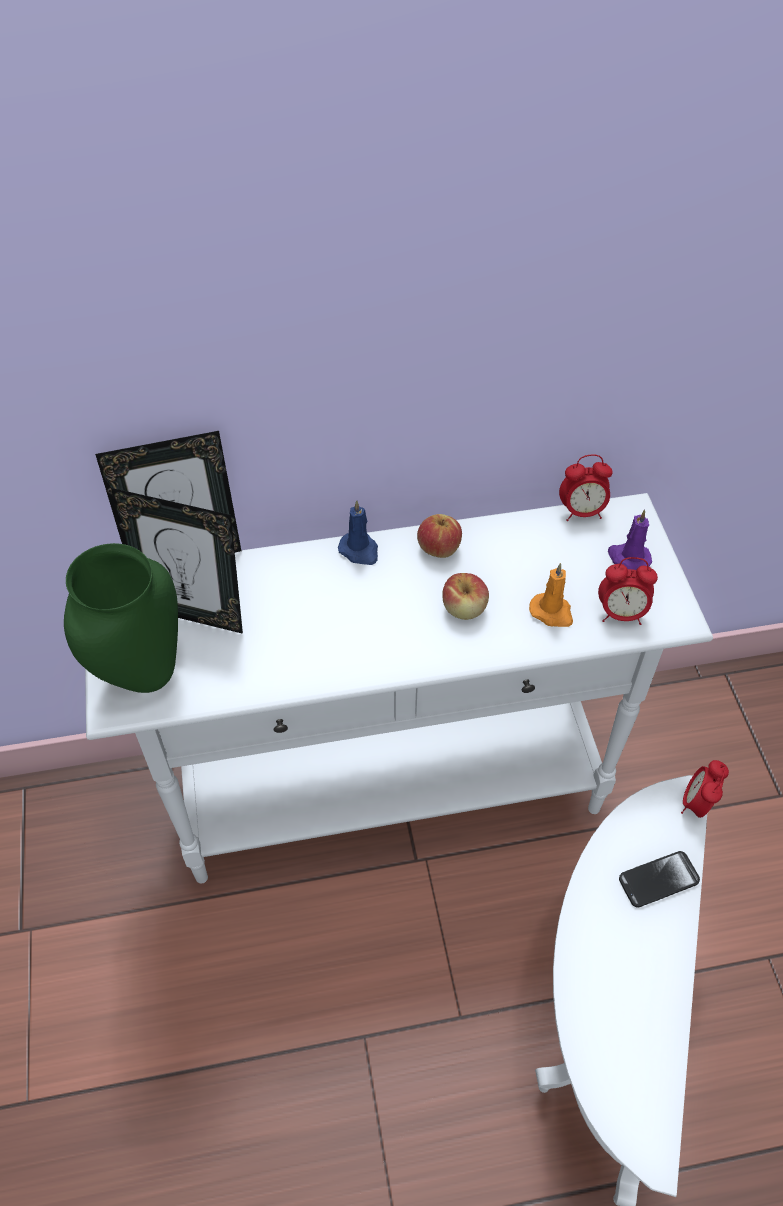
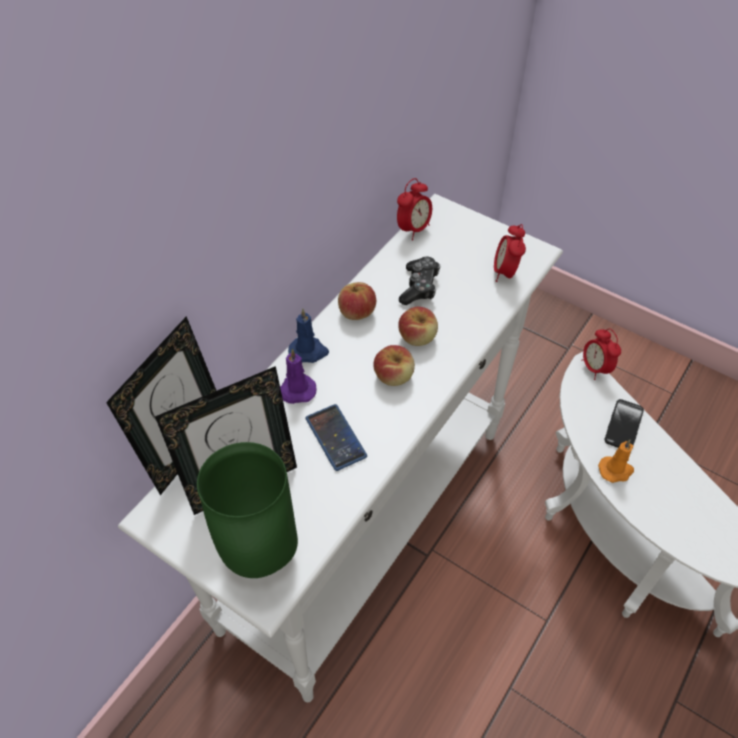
camera: 45 degrees left, 0 degrees up
(297, 635) = (335, 437): none -> phone
(403, 624) = (394, 376): none -> apple
(521, 567) = (419, 286): none -> game controller
(552, 612) = (469, 300): orange candle -> orange candle (616, 470)
(621, 614) = (505, 272): alarm clock -> alarm clock turned 135 degrees clockwise
(628, 558) = (471, 238): purple candle -> purple candle (295, 391)

